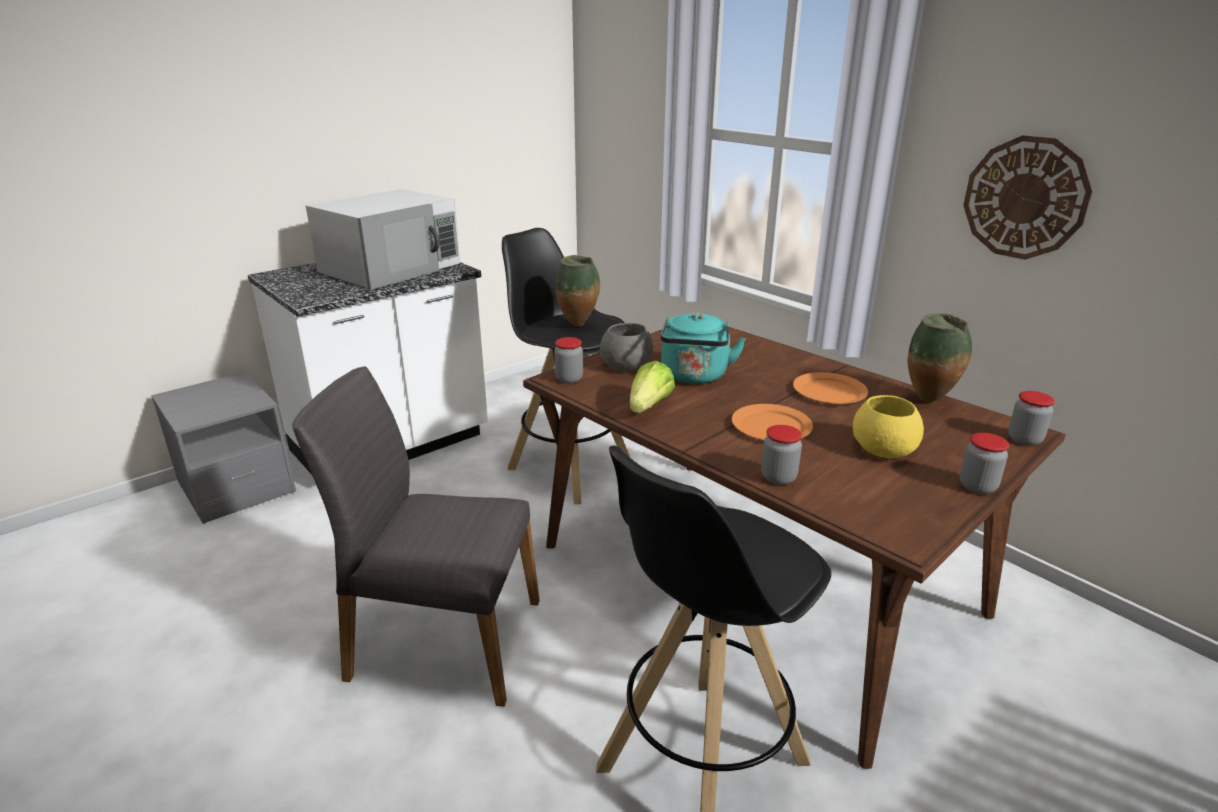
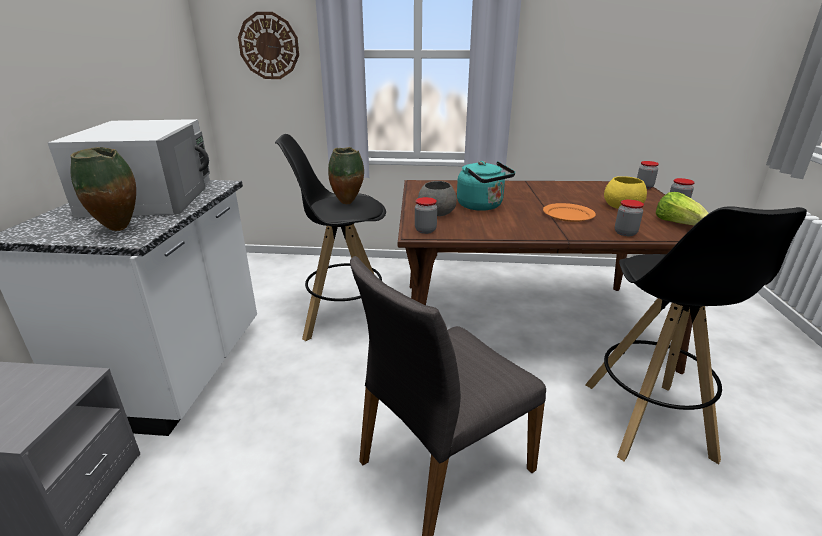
camera: 45 degrees left, 0 degrees up
(649, 406) = (500, 227): lettuce -> lettuce (677, 223)
(829, 391) = (548, 193): orange plate -> none
(929, 401) = (587, 184): vase -> vase (119, 229)
(1025, 198) = (582, 69): wall clock -> wall clock (269, 46)

